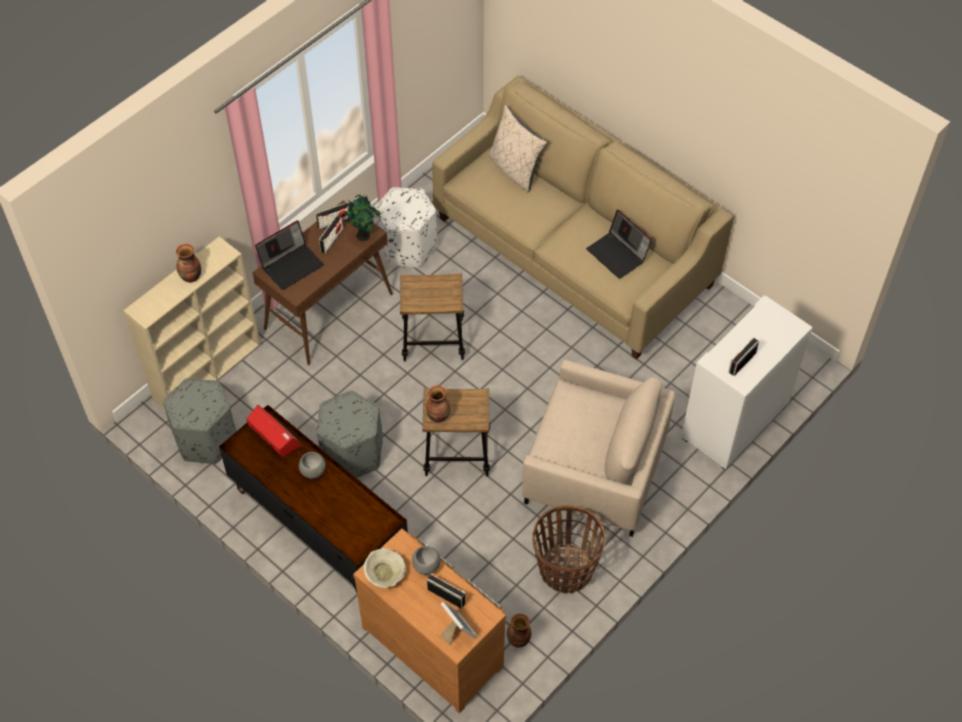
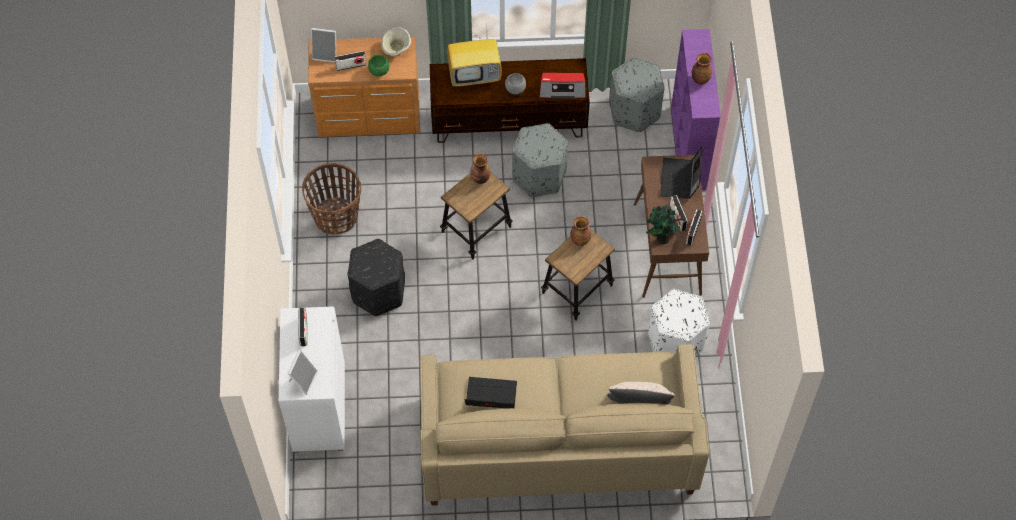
camera: 135 degrees right, 5 degrees up
(208, 370) = (689, 148): beige bookcase -> purple bookcase
(330, 516) = (475, 75): none -> television
(426, 566) = (379, 71): grey bowl -> green bowl
(518, 640) = (324, 157): vase -> vase (580, 240)
(595, 471) = (378, 291): beige armchair -> black ottoman
(777, 326) = (303, 380): none -> picture frame

